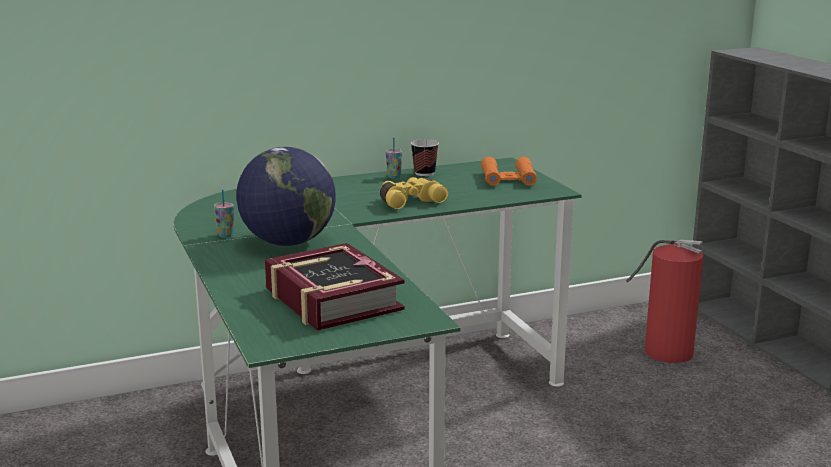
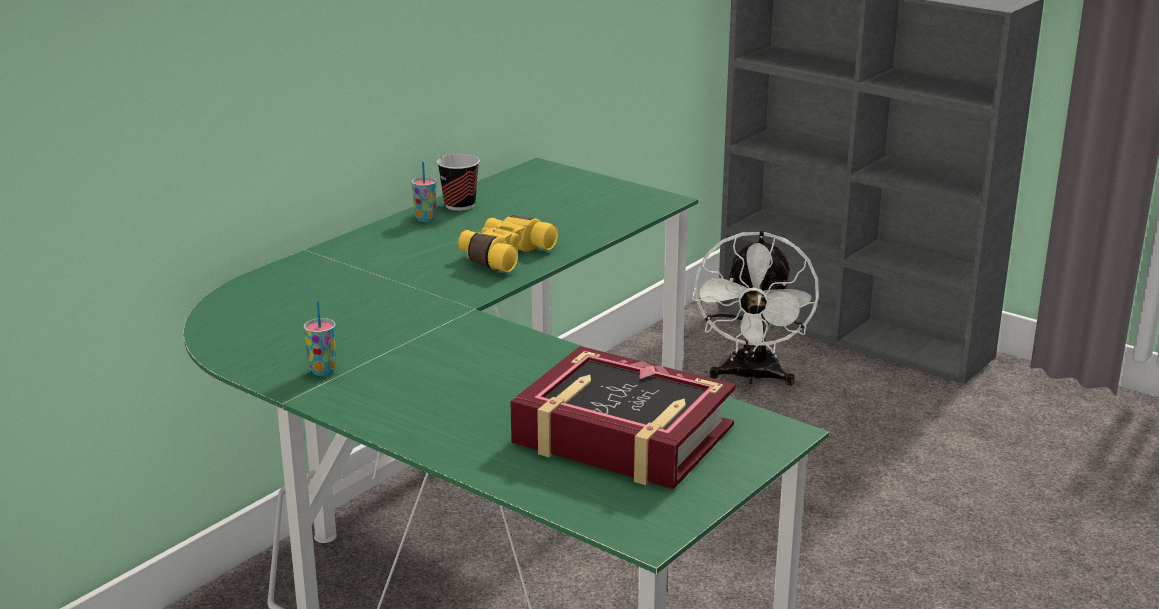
camera: 30 degrees left, 5 degrees up
(288, 242) = (433, 361): globe -> none
(508, 179) = (580, 193): orange binoculars -> none
(666, 351) = (752, 377): fire extinguisher -> white fan

